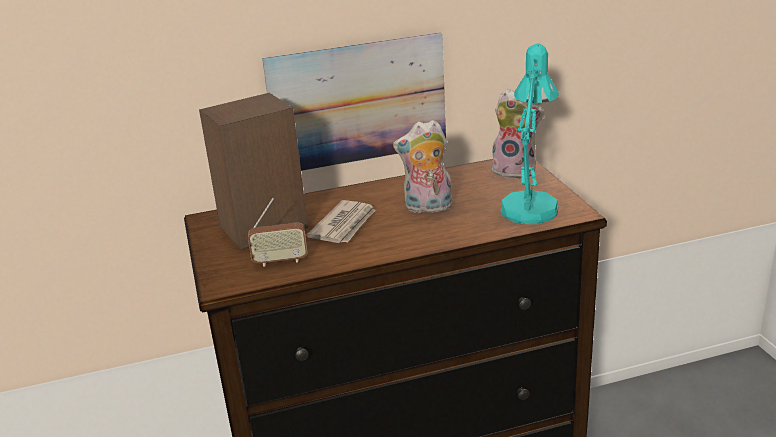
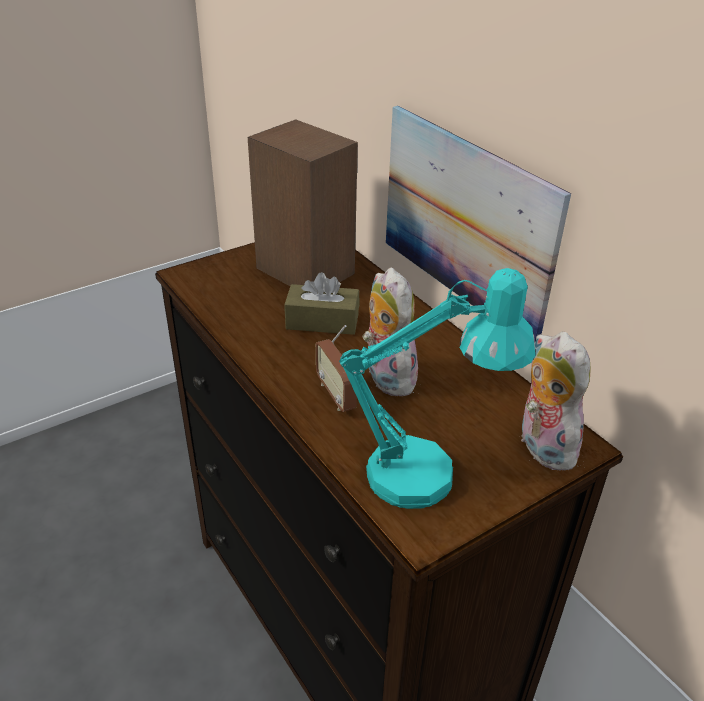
camera: 70 degrees right, 10 degrees up
(280, 261) = (235, 296): radio -> radio (336, 395)
(344, 225) = (322, 321): newspaper -> brown tissue box
(516, 171) = (541, 446): plush toy -> plush toy turned 150 degrees clockwise

